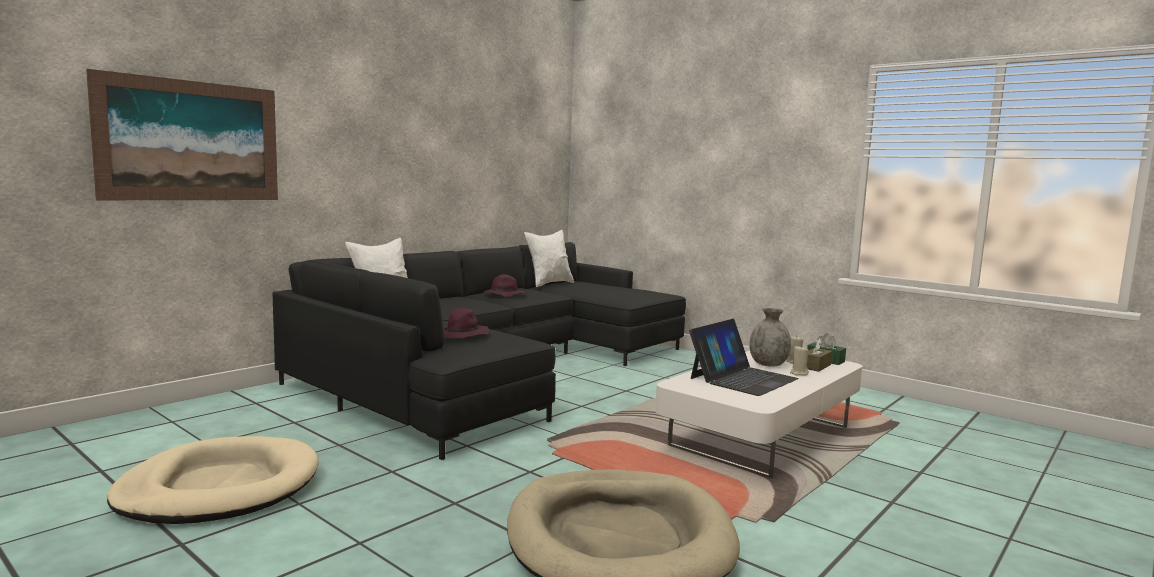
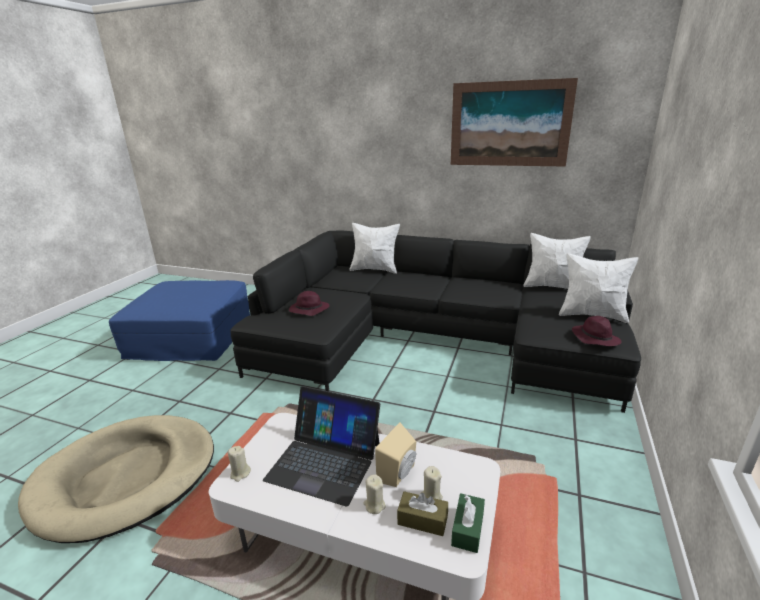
camera: 70 degrees right, 15 degrees up
(191, 141) = (286, 155): picture -> picture (509, 124)
(219, 488) = (190, 337): beige dog bed -> blue ottoman
(503, 295) = (466, 286): purple hat -> purple hat (594, 338)
(616, 288) = (592, 315): none -> white pillow
(745, 402) = (240, 473): none -> beige candle
(768, 364) = (399, 474): grey vase -> beige speaker

